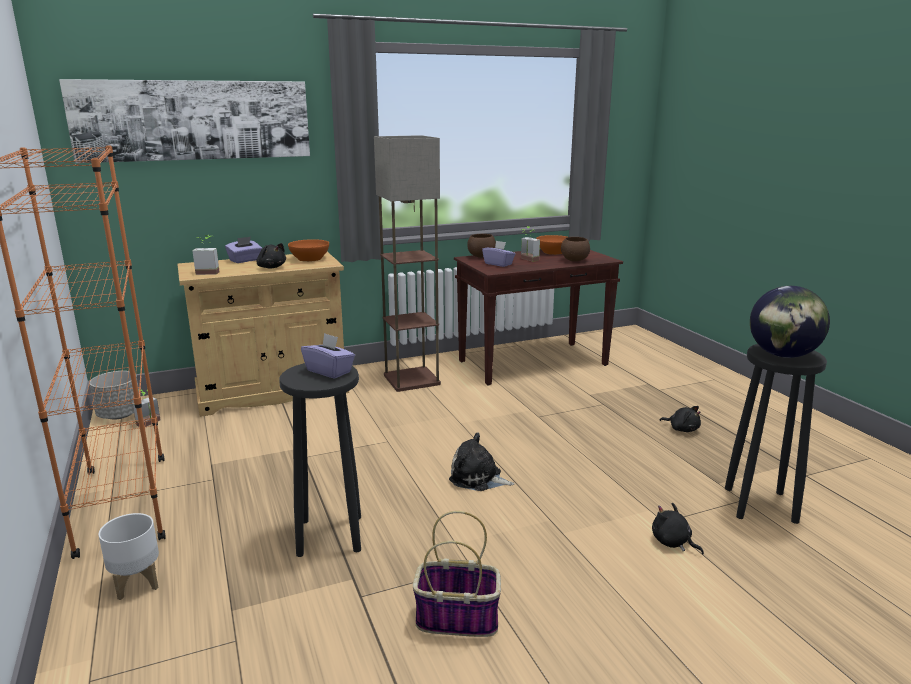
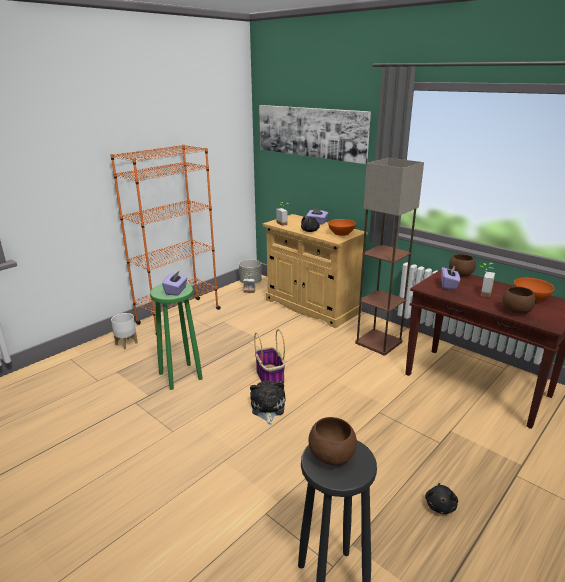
camera: 65 degrees right, 5 degrees up
(330, 534) = (181, 376): black stool -> green stool
(458, 618) = (127, 439): basket -> basket (270, 376)
(672, 542) = (239, 522): black plush toy -> none
(782, 355) = (331, 457): globe -> brown bowl

